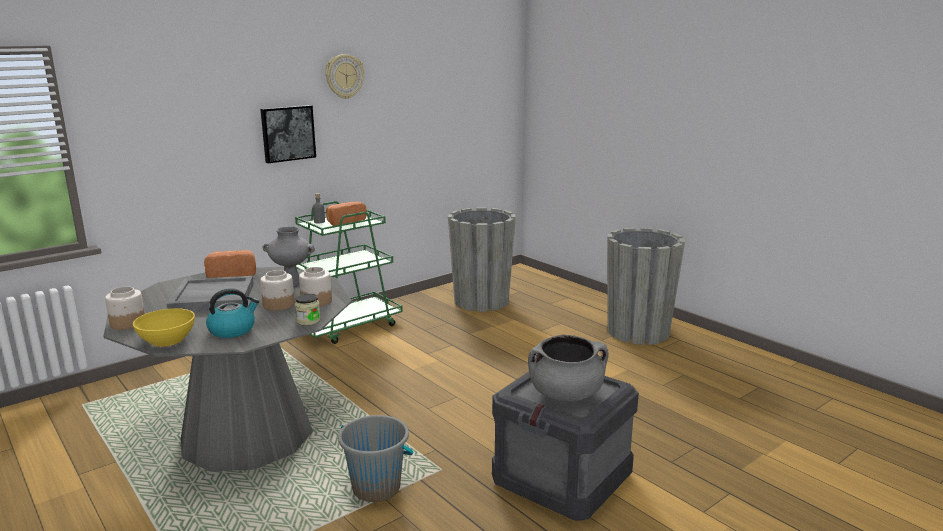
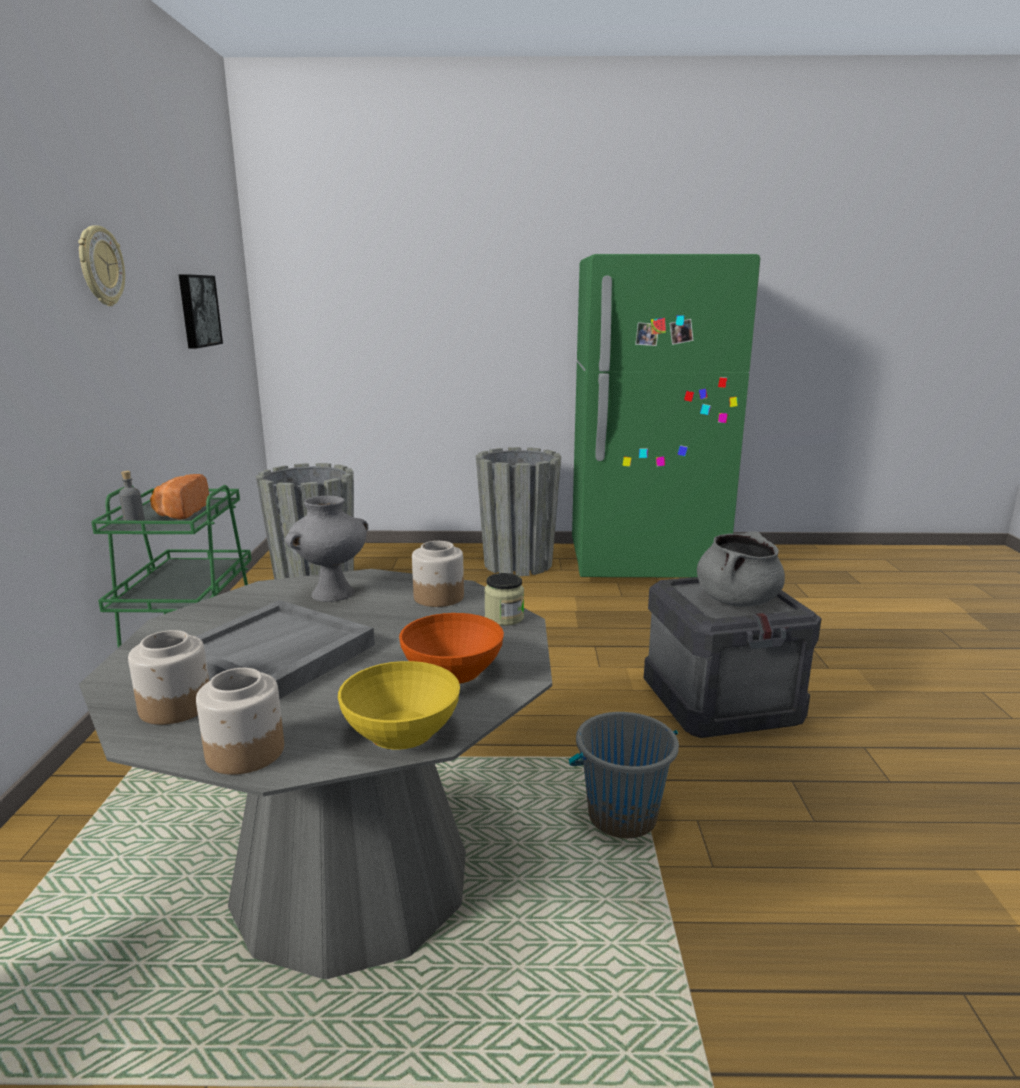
camera: 50 degrees left, 0 degrees up
(232, 274) = (200, 619): bread -> none
(233, 330) = (451, 670): kettle -> orange bowl
(279, 305) = (407, 620): jar -> jar (176, 706)
(287, 133) = (49, 367): picture -> picture (197, 311)
(742, 372) = (644, 564): none -> green fridge

